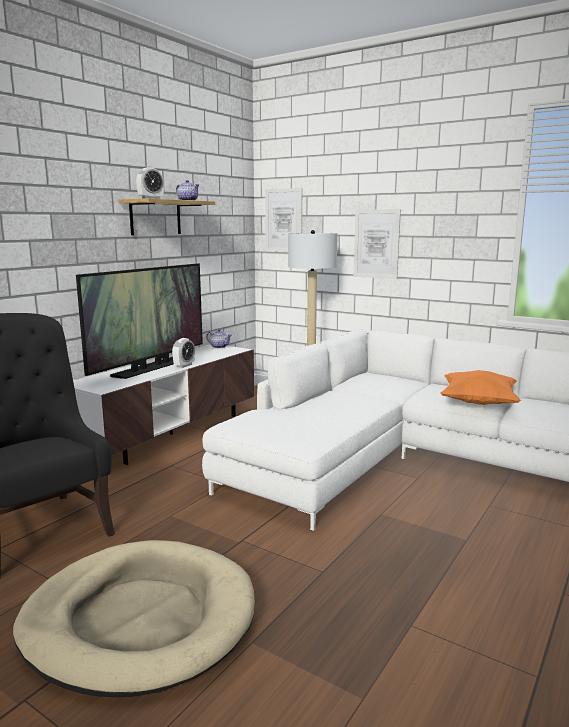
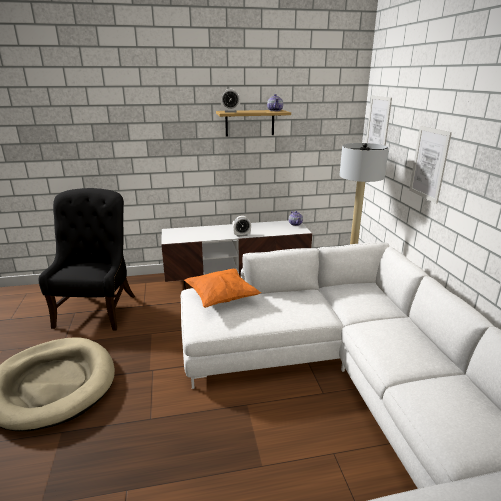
camera: 45 degrees right, 10 degrees up
(149, 368) = (220, 231): television -> none
(478, 403) = (393, 359): orange pillow -> orange pillow (221, 298)

